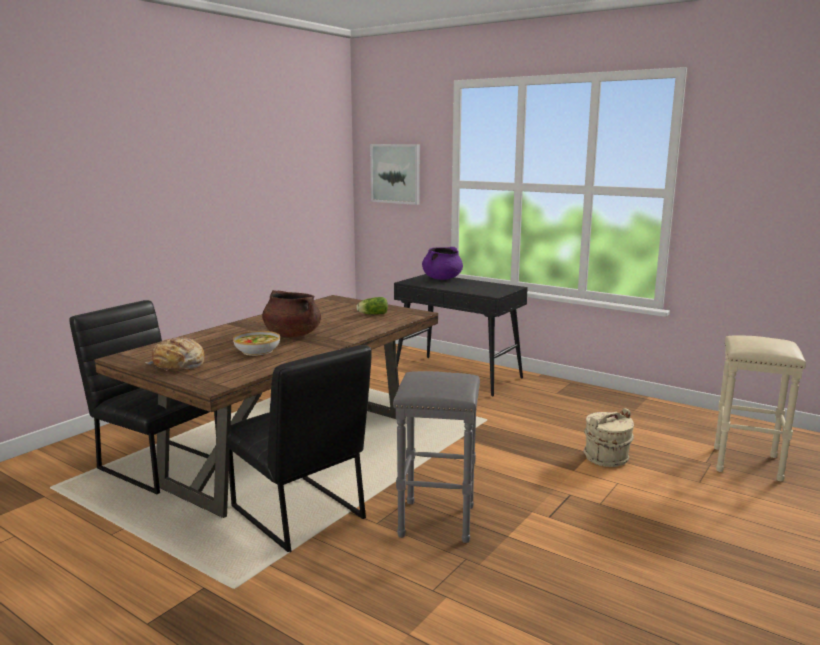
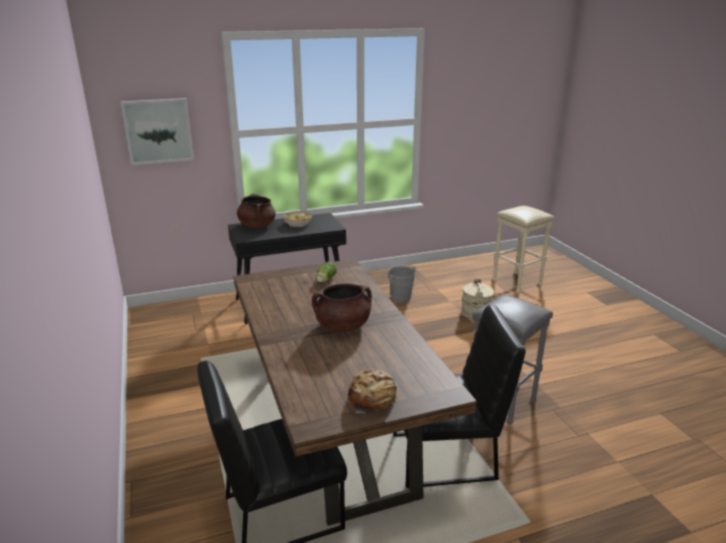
camera: 55 degrees left, 10 degrees up
(257, 351) = (371, 352): bowl -> bowl (297, 224)
(442, 278) = (257, 225): purple cooking pot -> brown cooking pot
(560, 413) = (402, 299): none -> grey bucket

